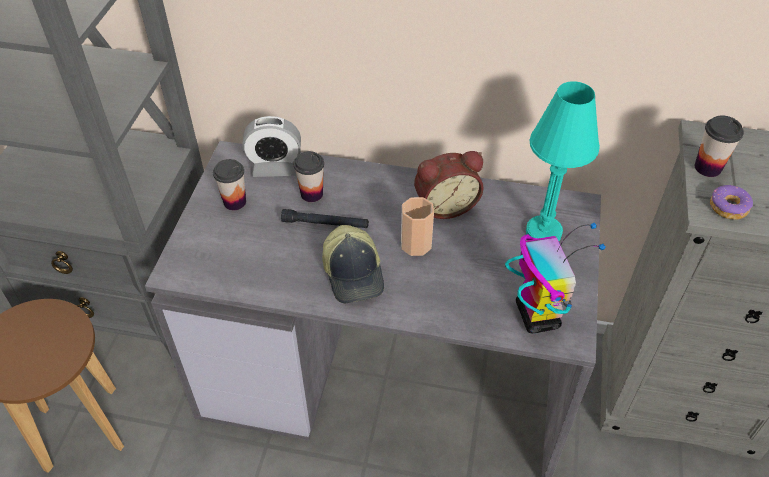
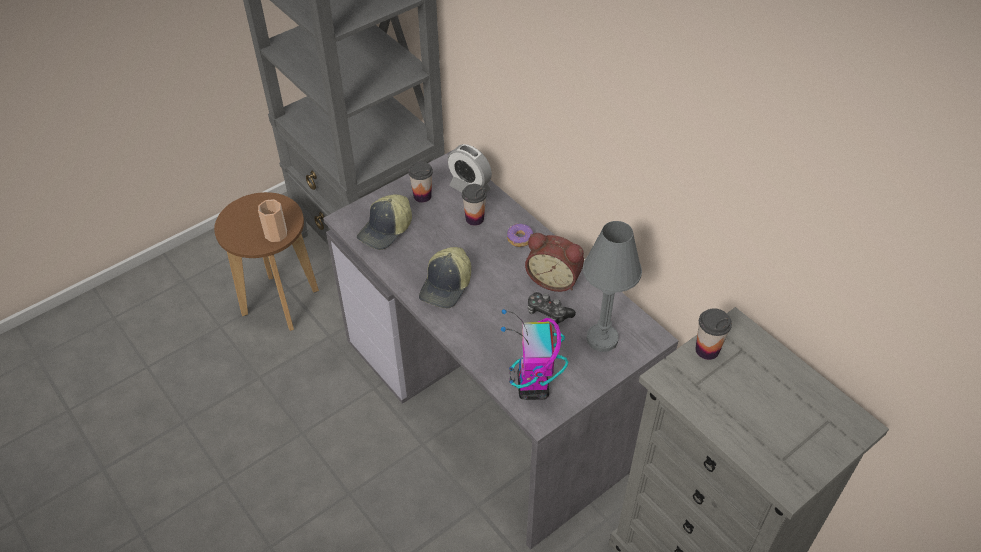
camera: 40 degrees right, 0 degrees up
(232, 257) = (386, 230): none -> cap
(325, 224) = (462, 243): black flashlight -> none
(416, 244) = (505, 292): cup -> cup (276, 234)
(474, 239) = (548, 313): none -> game controller
(536, 315) = (533, 386): toy robot -> toy robot turned 150 degrees clockwise
(543, 232) = (602, 339): turquoise table lamp -> grey table lamp
(728, 207) = (684, 384): donut -> donut (519, 239)

